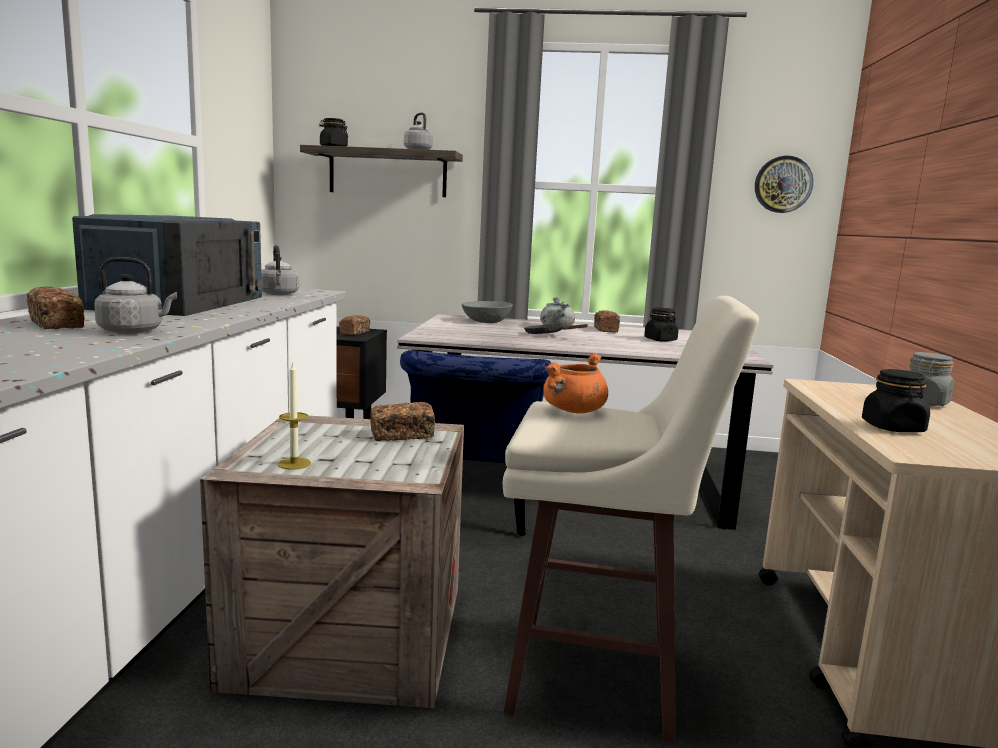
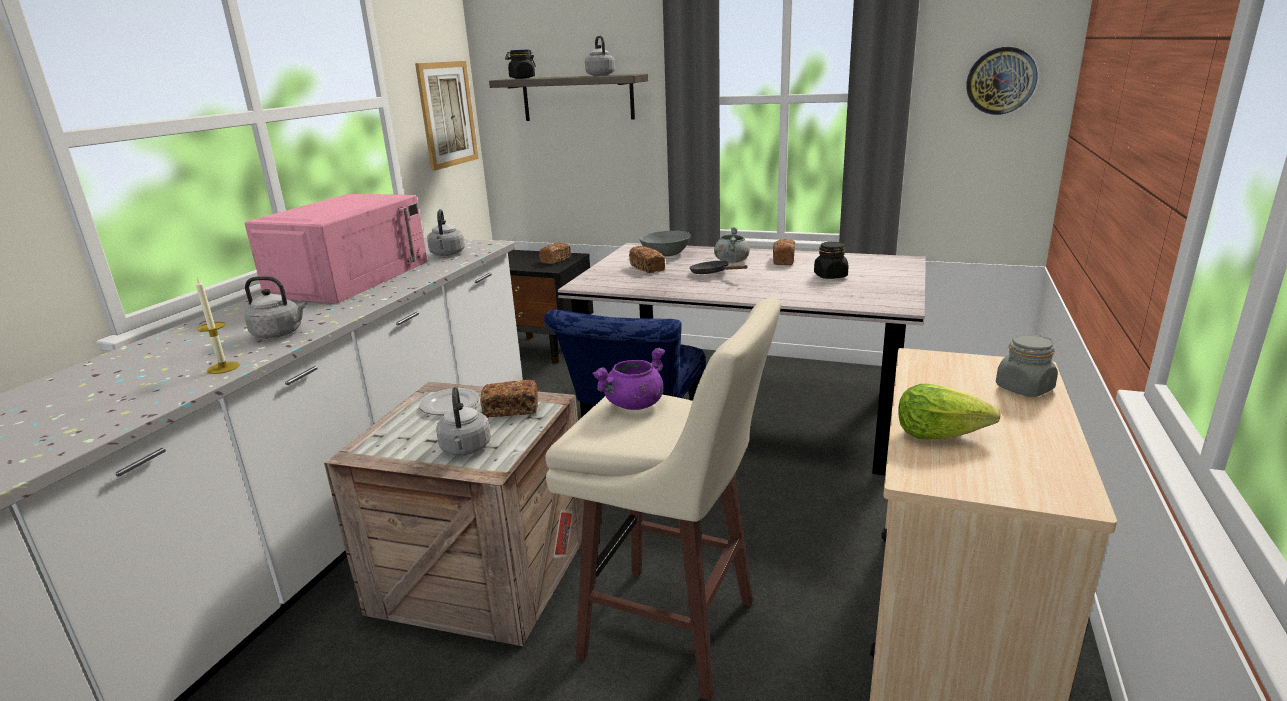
camera: 15 degrees right, 10 degrees up
(57, 324) = (230, 325): bread -> bread (647, 268)
(180, 302) = (351, 278): blue microwave -> pink microwave
(250, 174) = (447, 114): none -> picture
(294, 463) = (403, 445): candle -> candle (223, 368)
(326, 431) = (451, 404): none -> plate
(374, 466) = (465, 449): none -> grey kettle
(574, 411) = (634, 404): orange cooking pot -> purple cooking pot
(893, 428) = (939, 434): black jar -> lettuce

